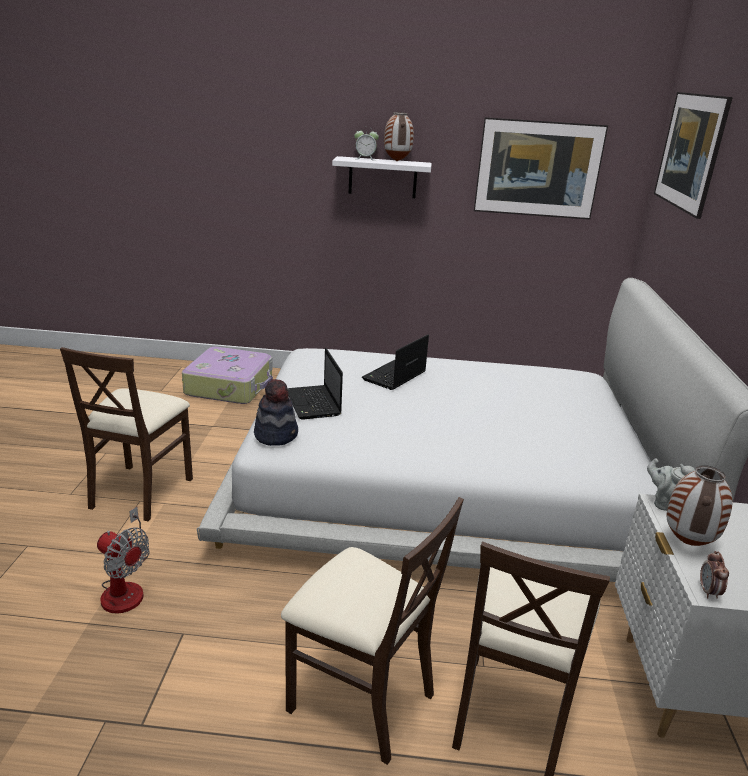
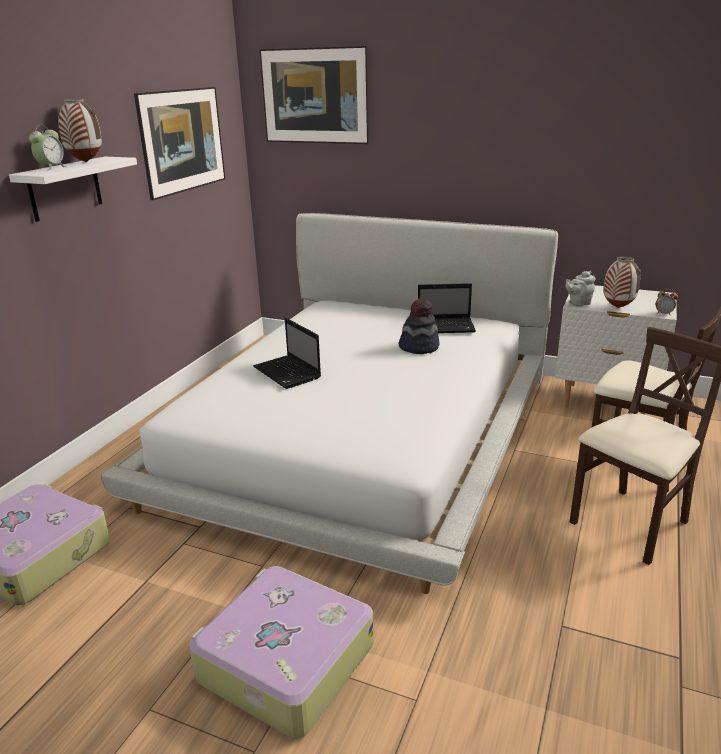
camera: 70 degrees left, 0 degrees up
(125, 587) = (486, 674): fan -> none
(140, 491) = (284, 662): beige chair -> suitcase
(276, 435) = (389, 450): hat -> hat (419, 347)
(313, 404) = (327, 422): laptop -> laptop (447, 327)

